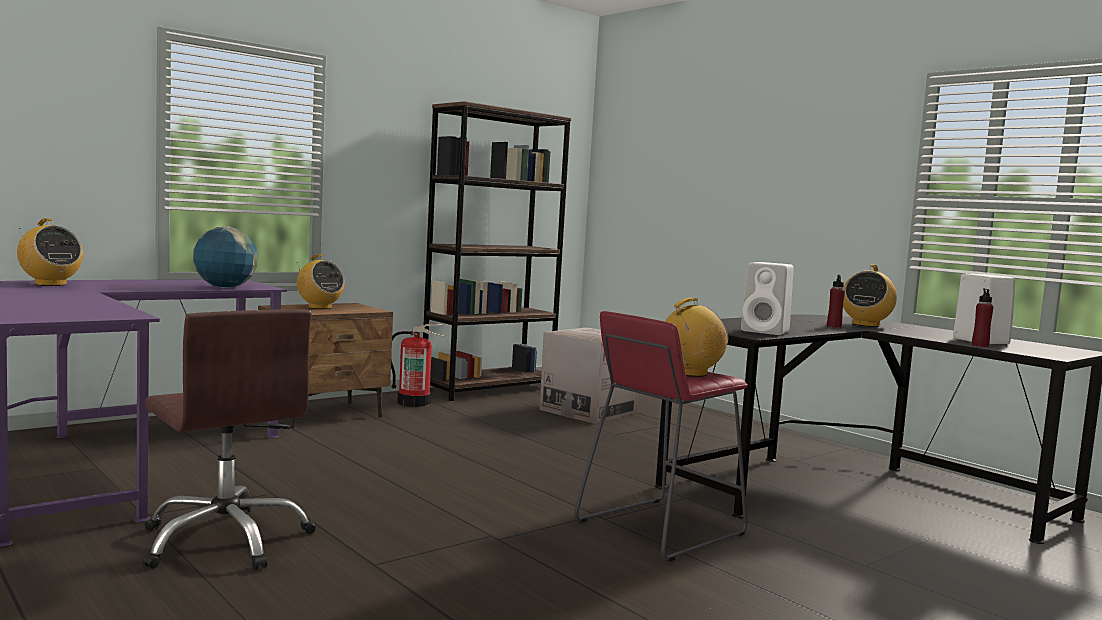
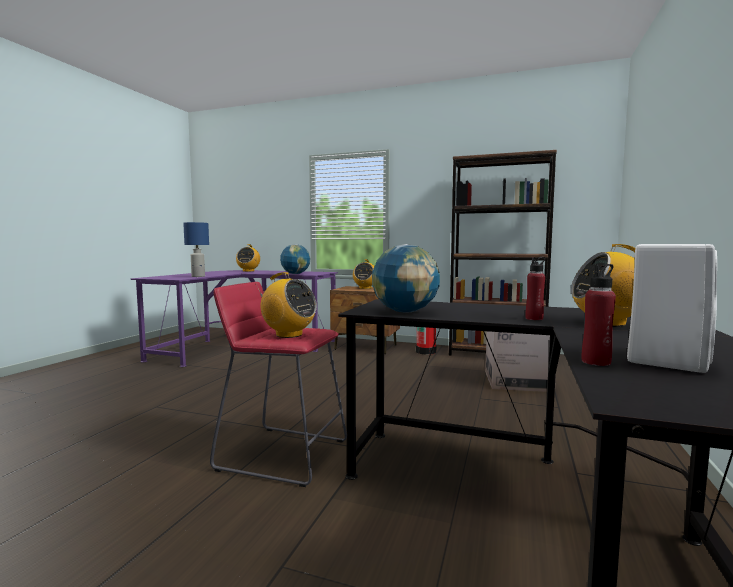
camera: 60 degrees right, 0 degrees up
(106, 307) = (198, 276): none -> blue table lamp
(226, 540) = (169, 380): brown office chair -> none
(767, 331) = (405, 312): white speaker -> globe

